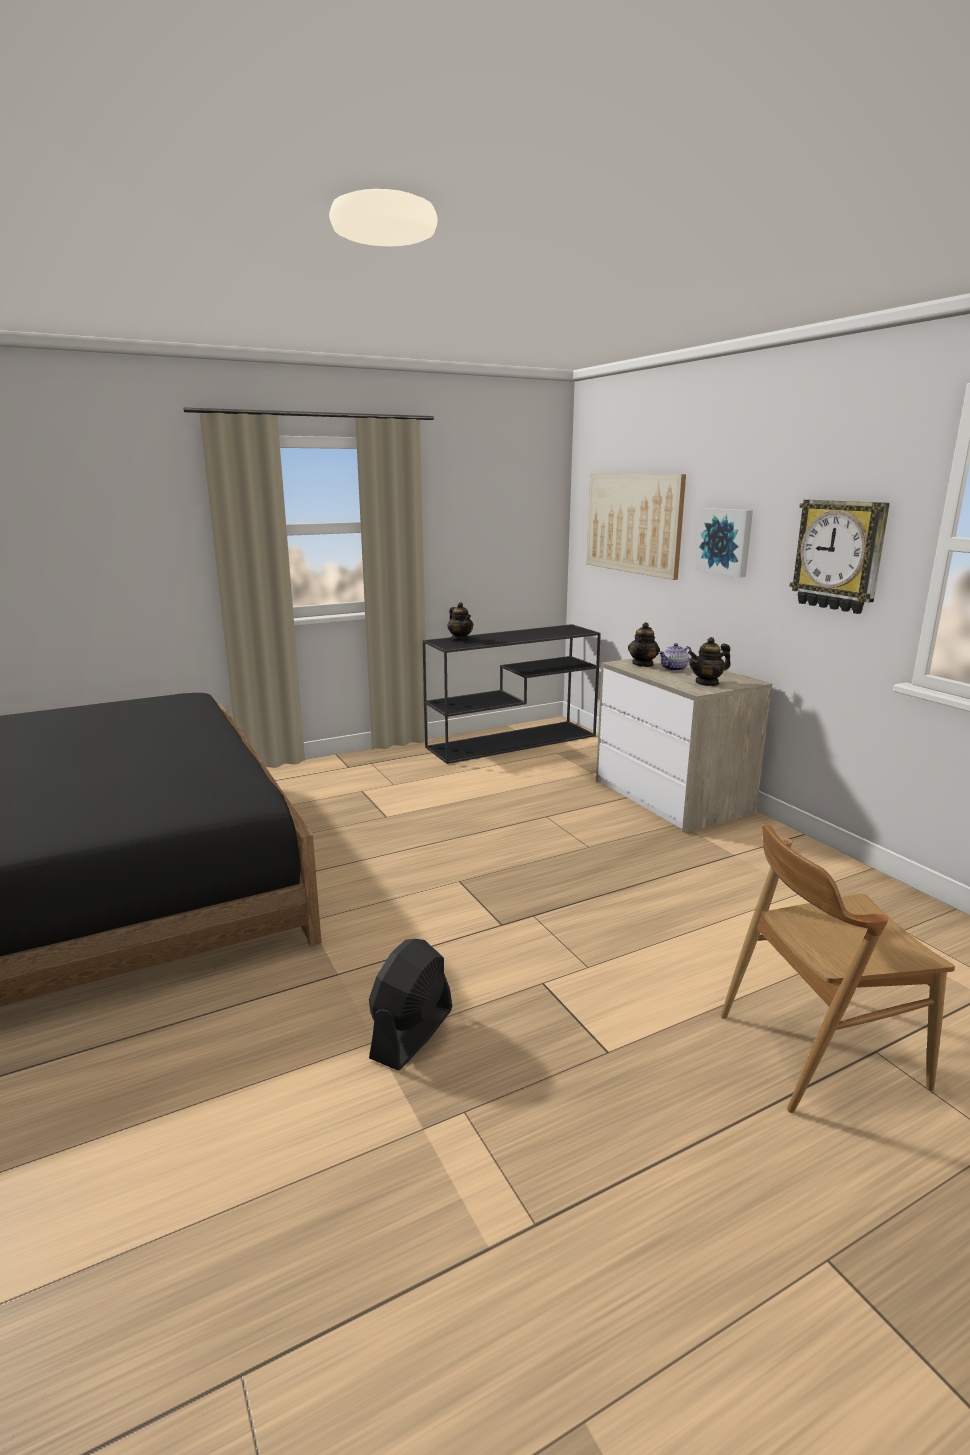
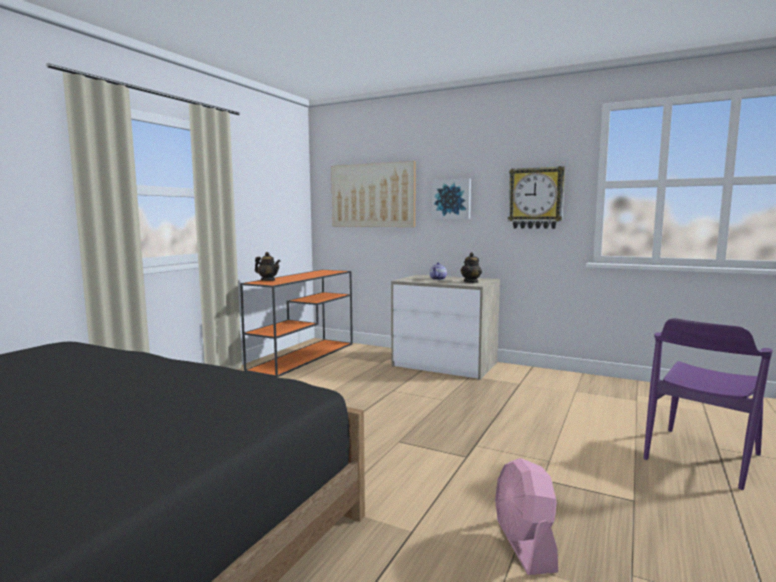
camera: 35 degrees left, 10 degrees down
(412, 1033) = (524, 545): black fan -> pink fan
(513, 741) = (304, 356): black console table -> orange console table
(643, 664) = (416, 279): teapot -> none
(818, 1050) = (701, 457): brown chair -> purple chair

